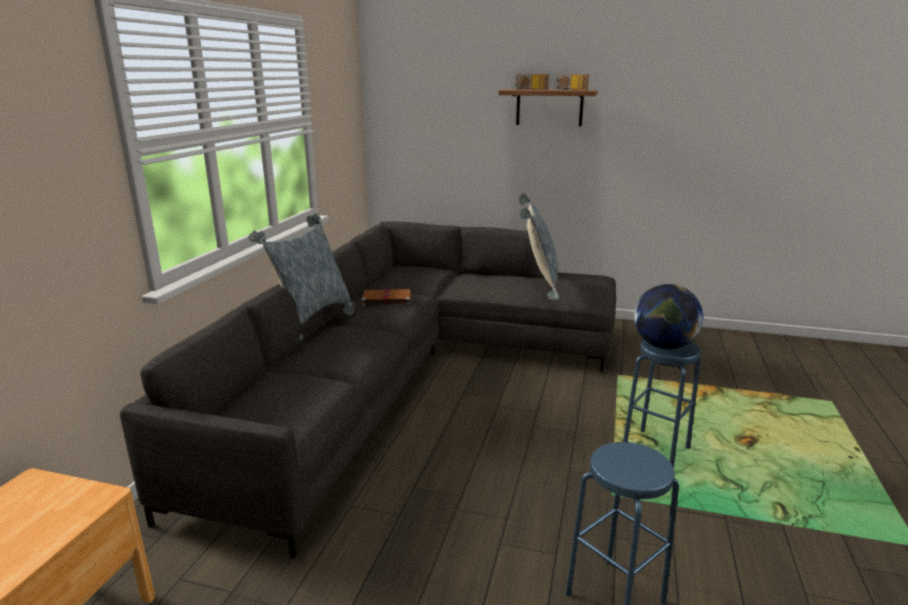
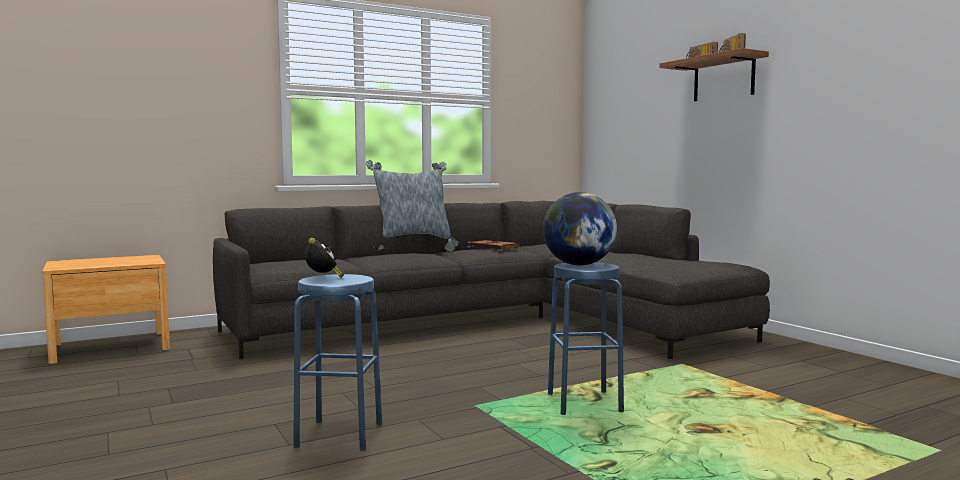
camera: 45 degrees right, 15 degrees down
(535, 290) = (636, 260): pillow -> none
(620, 468) = (323, 278): none -> alarm clock

